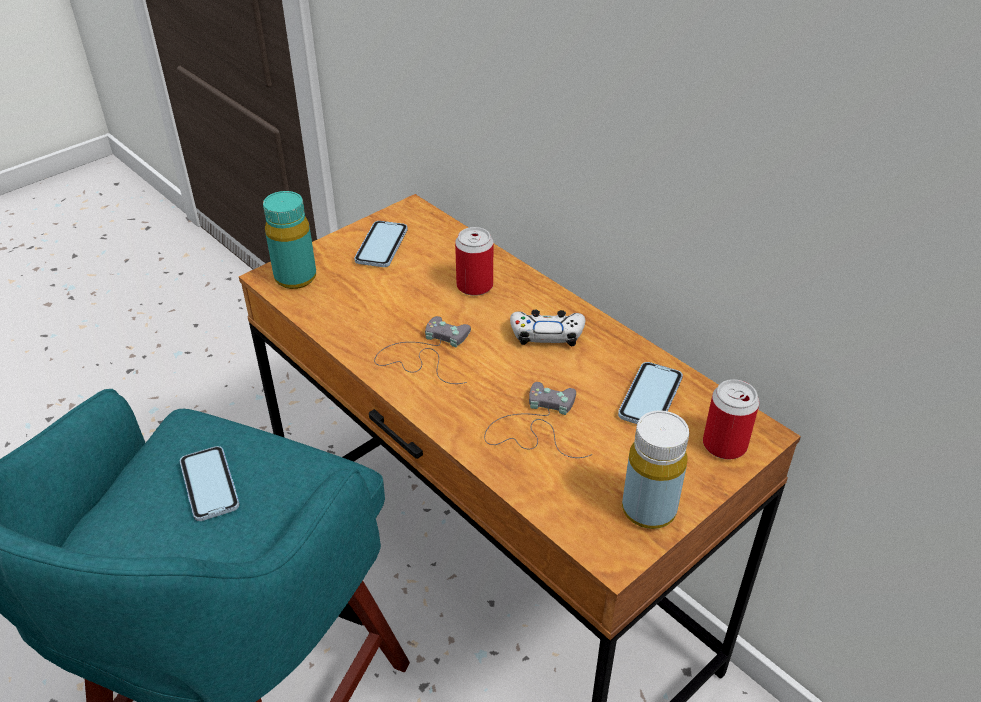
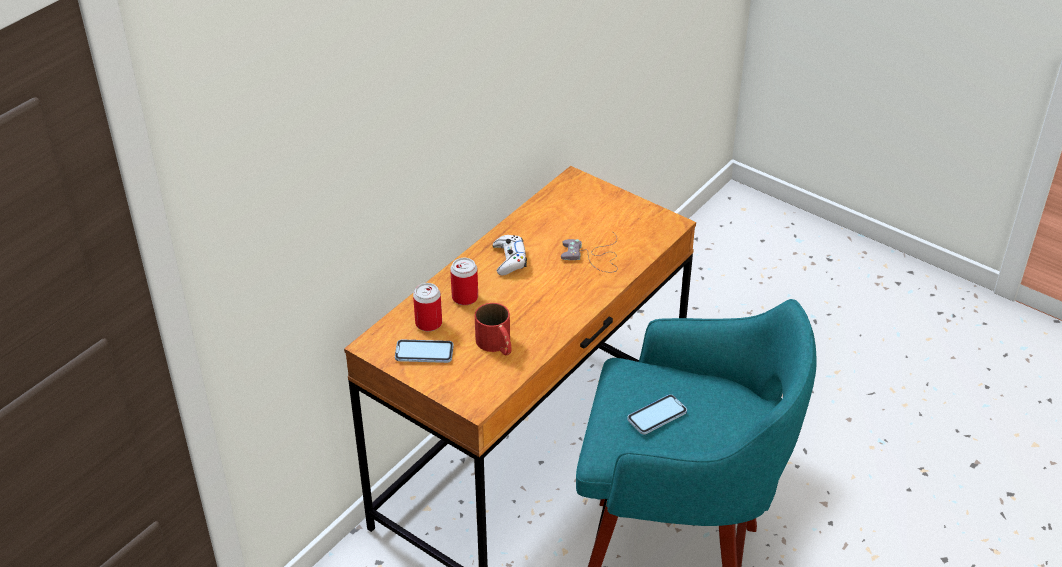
camera: 100 degrees left, 0 degrees up
(295, 278) = (474, 391): turquoise bottle -> none
(370, 304) = (497, 345): none -> red mug
(425, 354) = (543, 310): grey game controller -> none
(648, 510) = (641, 213): yellow bottle -> none
(650, 397) = (556, 216): phone -> none
(724, 445) = (586, 189): can -> can (428, 323)

